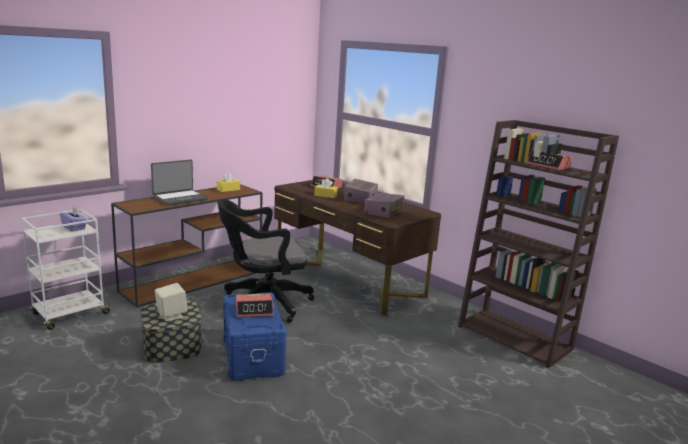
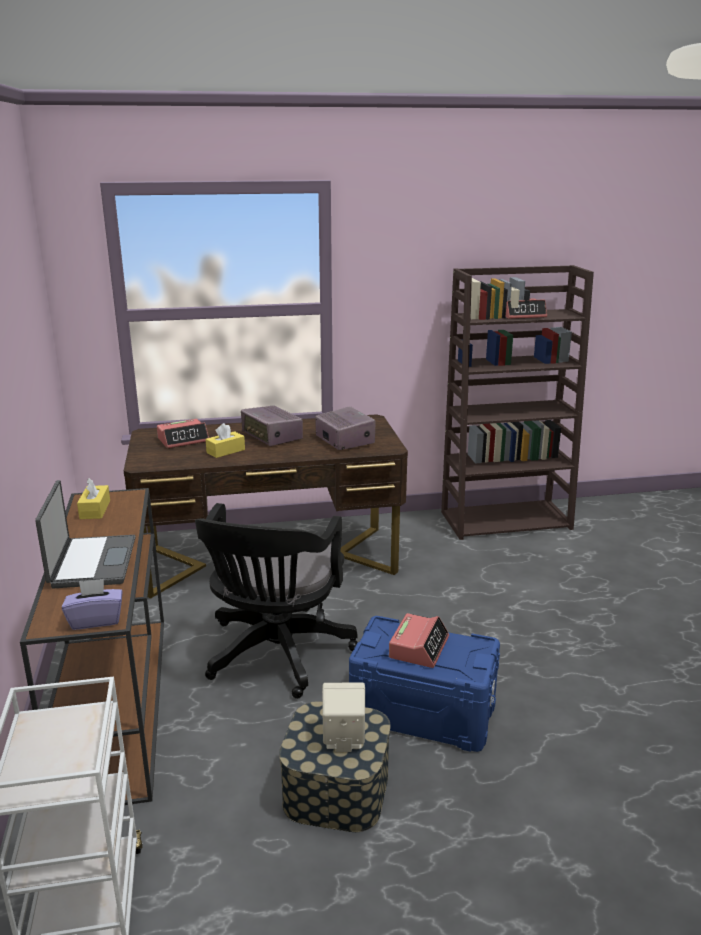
camera: 55 degrees left, 5 degrees up
(74, 228) = (62, 729): purple tissue box -> purple tissue box (96, 620)

